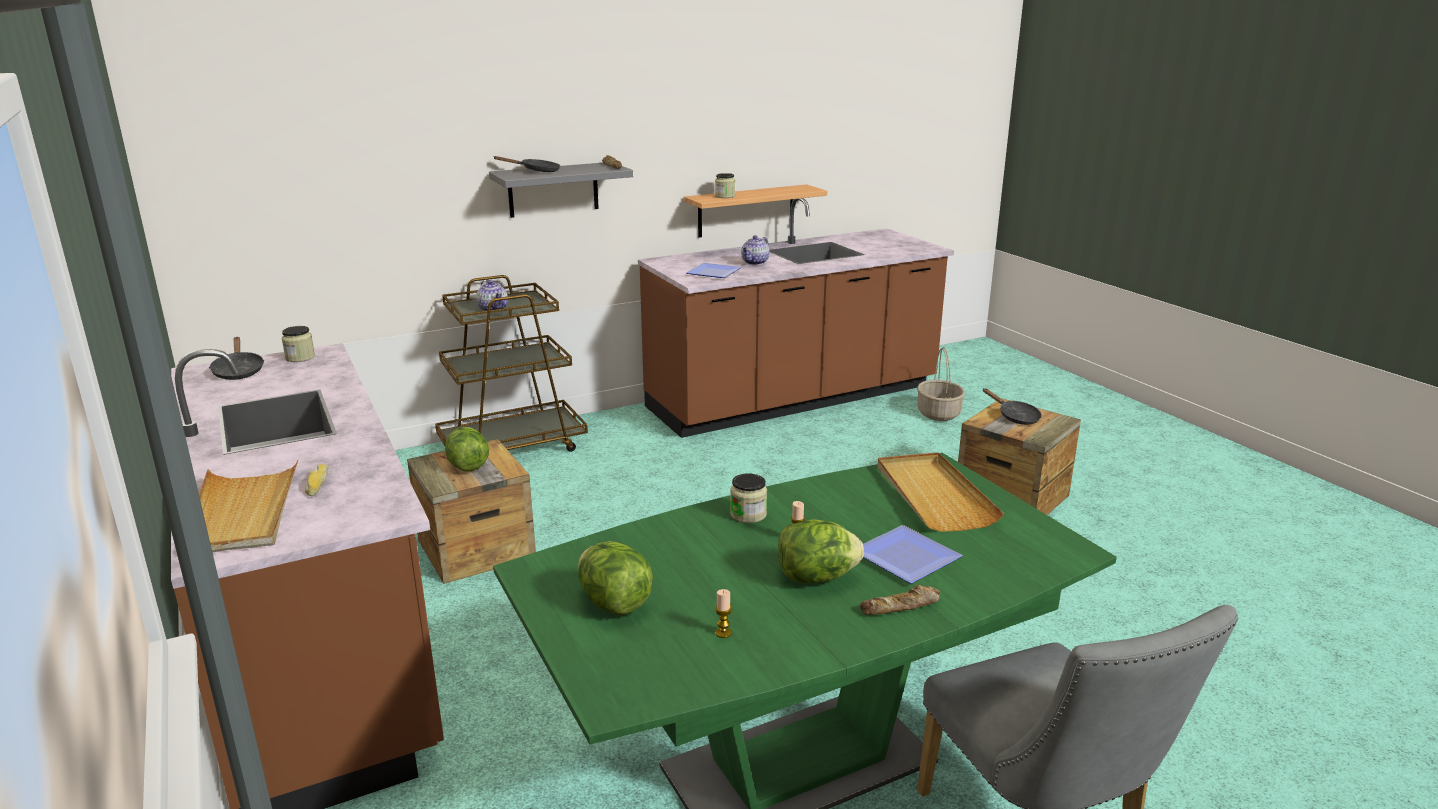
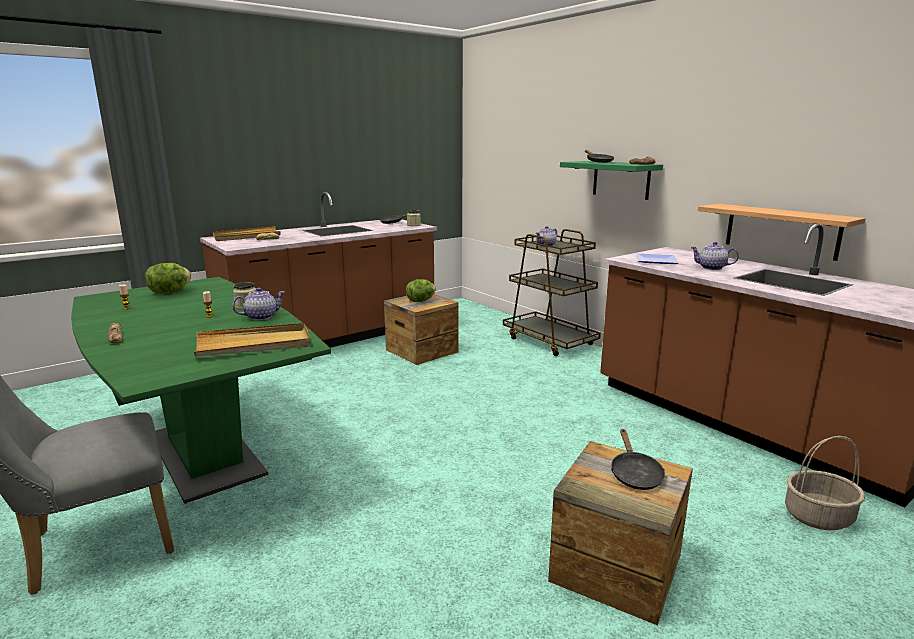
camera: 80 degrees right, 5 degrees down
(553, 189) = (621, 179): grey shelf -> green shelf
(725, 196) = (739, 207): jar -> none
(809, 499) = (261, 317): none -> teapot
(816, 577) = (164, 320): lettuce -> none
(902, 557) = (171, 337): plate -> none
(1015, 417) = (634, 474): black frying pan -> black frying pan turned 45 degrees counterclockwise

